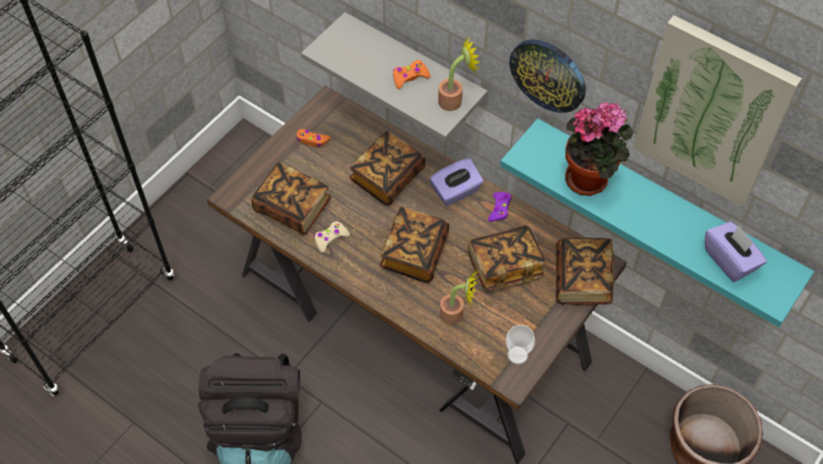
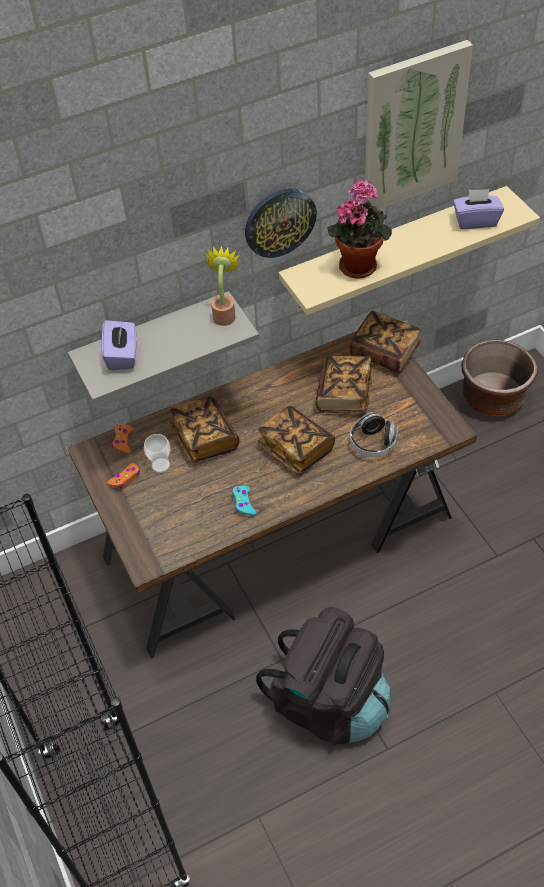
camera: 60 degrees left, 5 degrees down
(293, 208) = (191, 520): book -> none
(330, 238) = (243, 503): beige game controller -> turquoise game controller
(410, 77) = (178, 333): orange game controller -> orange game controller (123, 441)
(456, 192) = (251, 397): purple tissue box -> purple tissue box (122, 355)
(456, 315) = (373, 443): potted plant -> headphones
(499, 209) = (286, 376): purple game controller -> none
(517, 355) = (431, 418): cup -> cup (160, 465)
(663, 209) = (394, 249): turquoise shelf -> beige shelf

